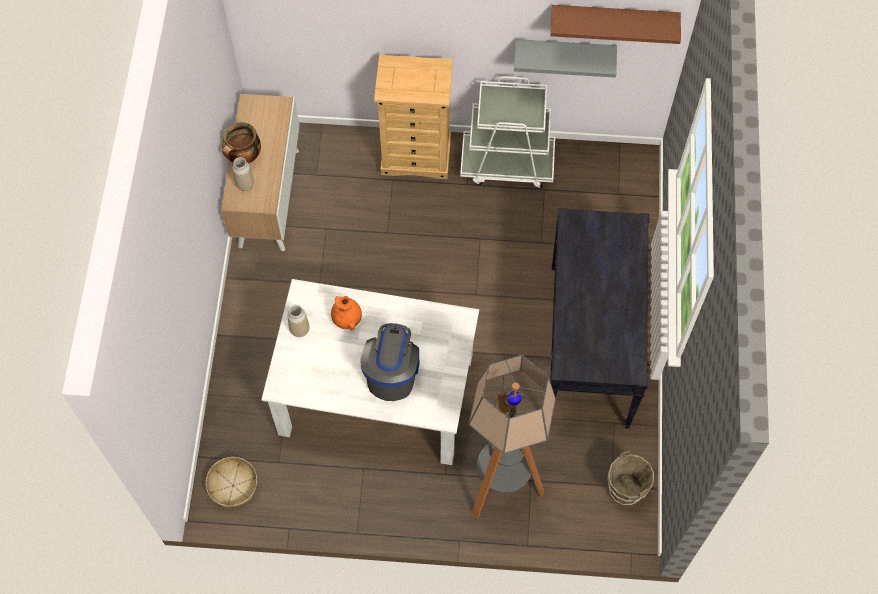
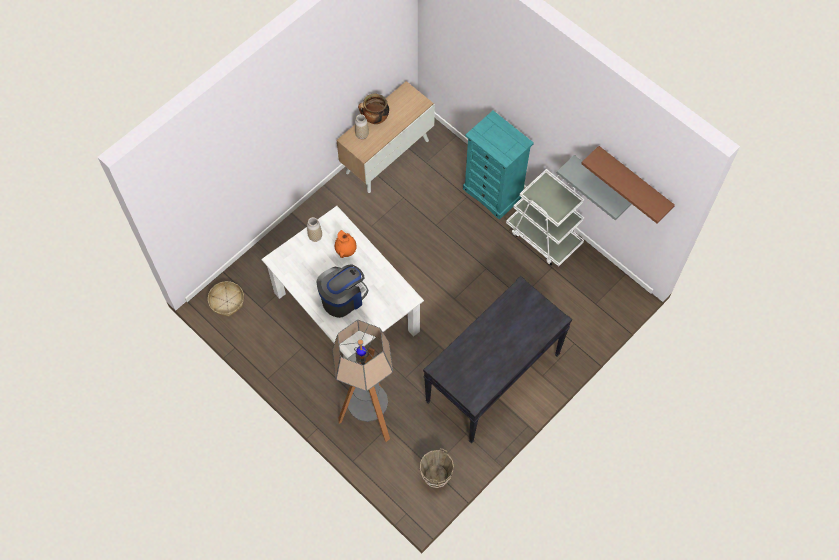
camera: 40 degrees right, 0 degrees up
(416, 155) = (493, 192): beige dresser -> turquoise dresser

